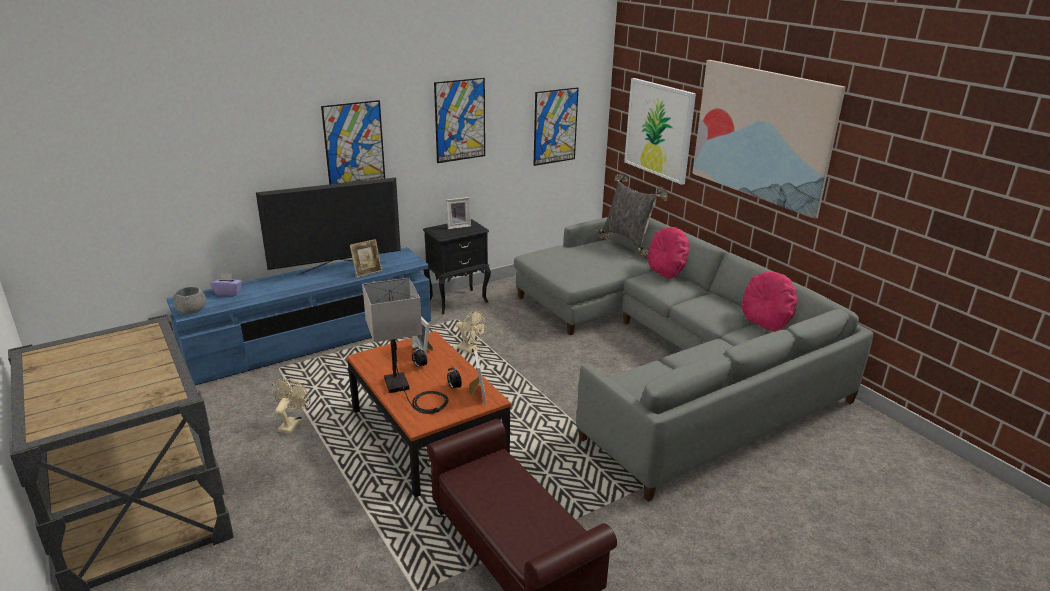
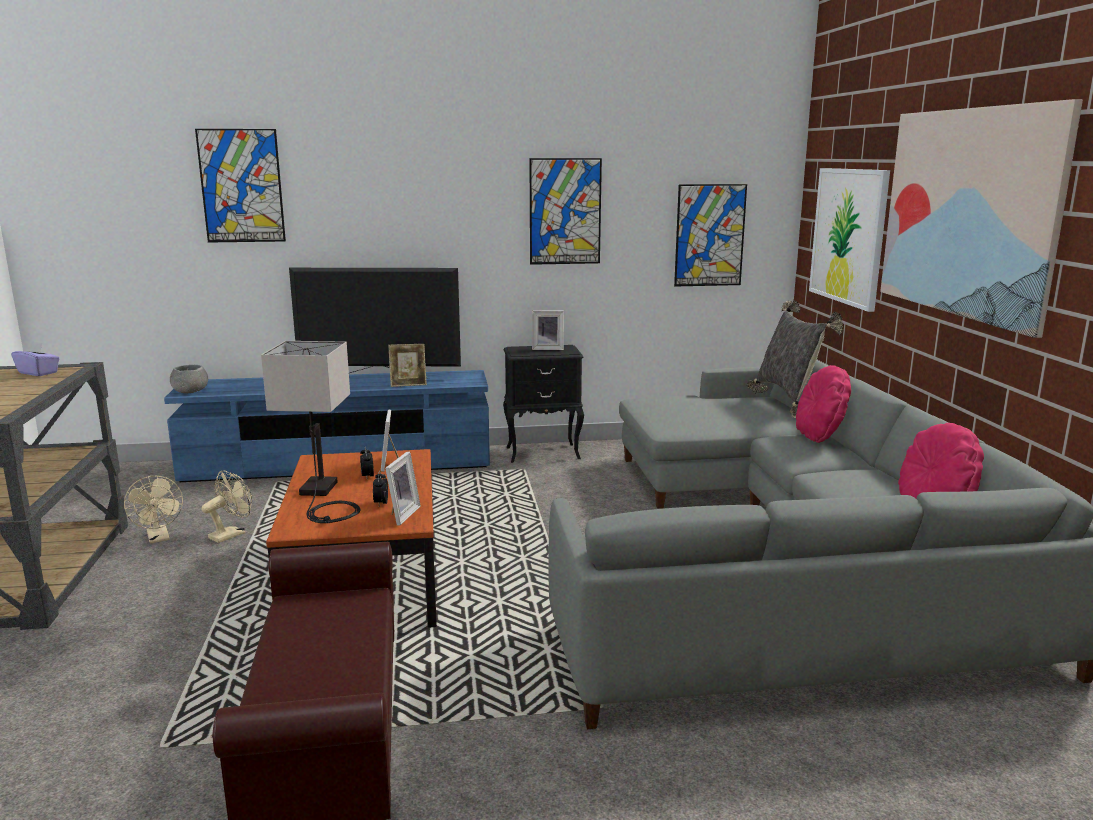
camera: 25 degrees right, 10 degrees down
(228, 292) = (244, 383): purple tissue box -> purple tissue box (38, 373)
(354, 146) = (419, 228): picture -> picture (241, 186)
(471, 350) = (510, 502): beige fan -> beige fan (159, 538)

